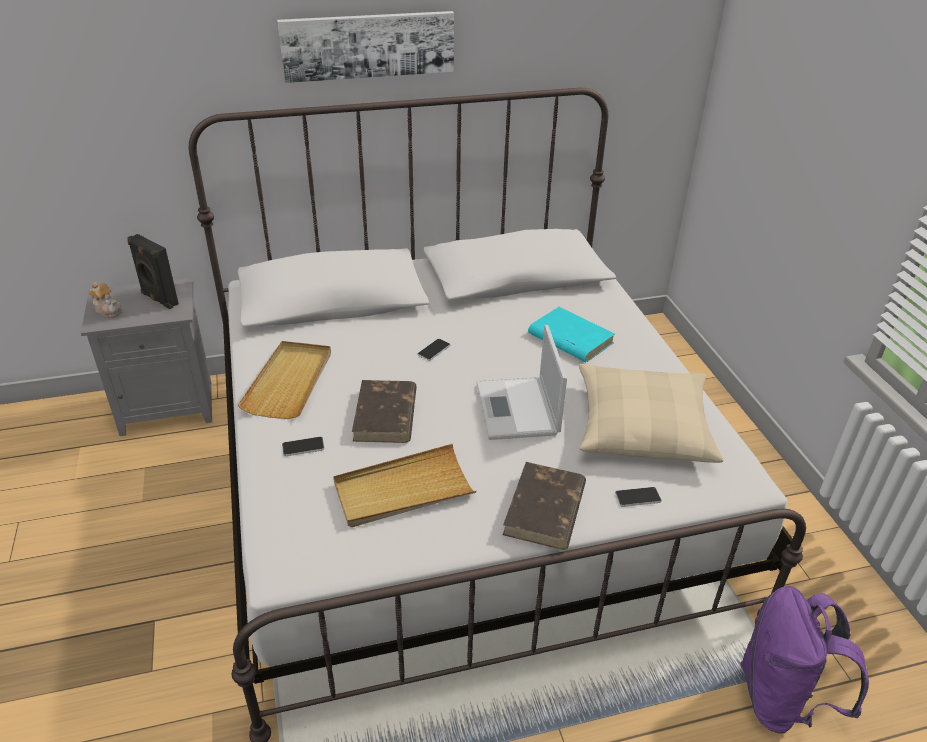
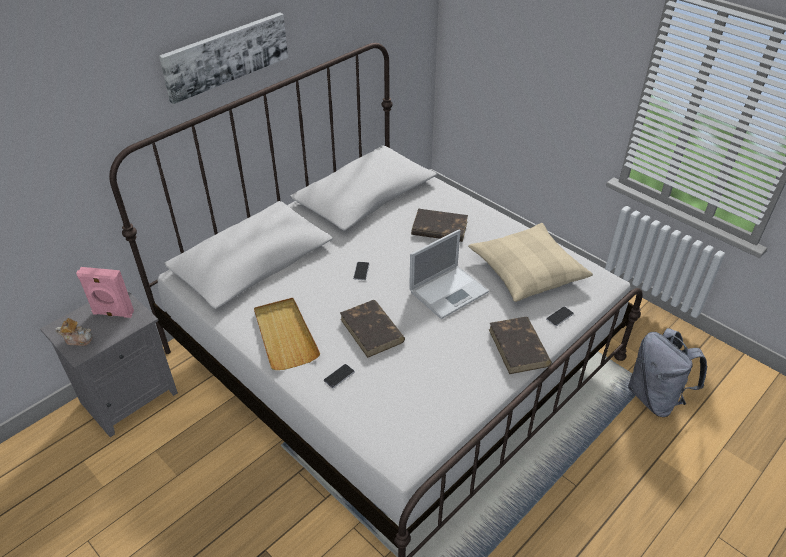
camera: 30 degrees left, 5 degrees up
(159, 299) = (113, 313): black speaker -> pink speaker
(403, 490) = (428, 374): beige tray -> none
(518, 410) = (449, 291): laptop -> laptop turned 90 degrees counterclockwise
(569, 338) = (439, 228): turquoise book -> brown book
(781, 699) = (655, 398): purple backpack -> grey backpack

